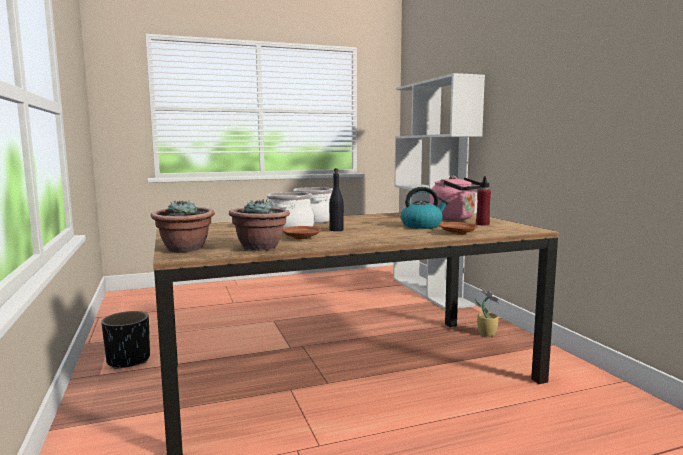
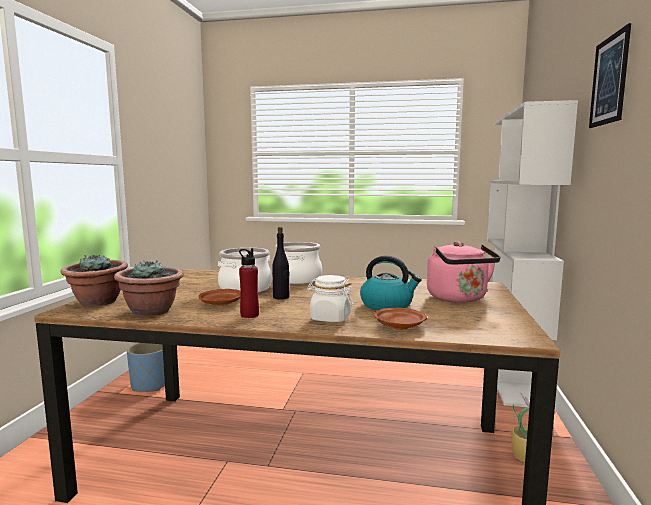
camera: 30 degrees right, 0 degrees up
(128, 360) = (150, 385): black planter -> blue planter
(406, 235) = (330, 318): none -> white jar
(482, 224) = (472, 314): red bottle -> red bottle (249, 315)
(517, 63) = (609, 80): none -> picture

